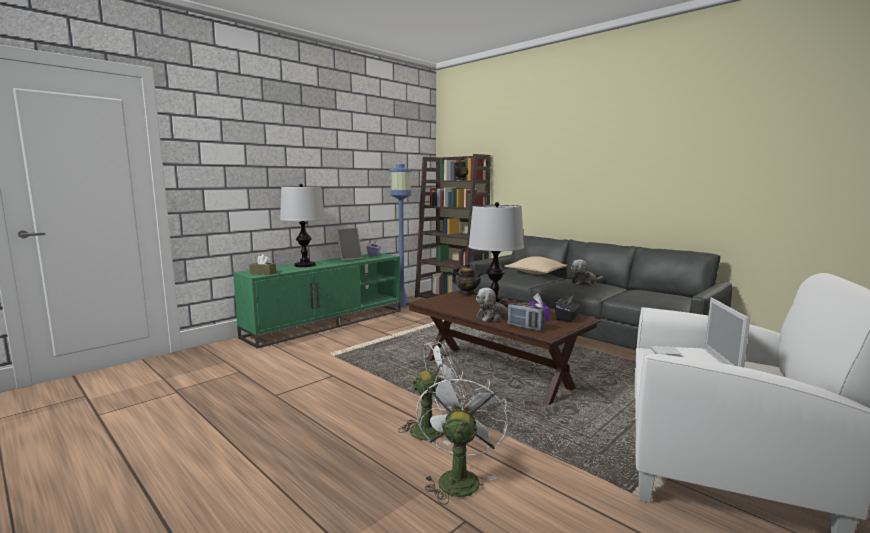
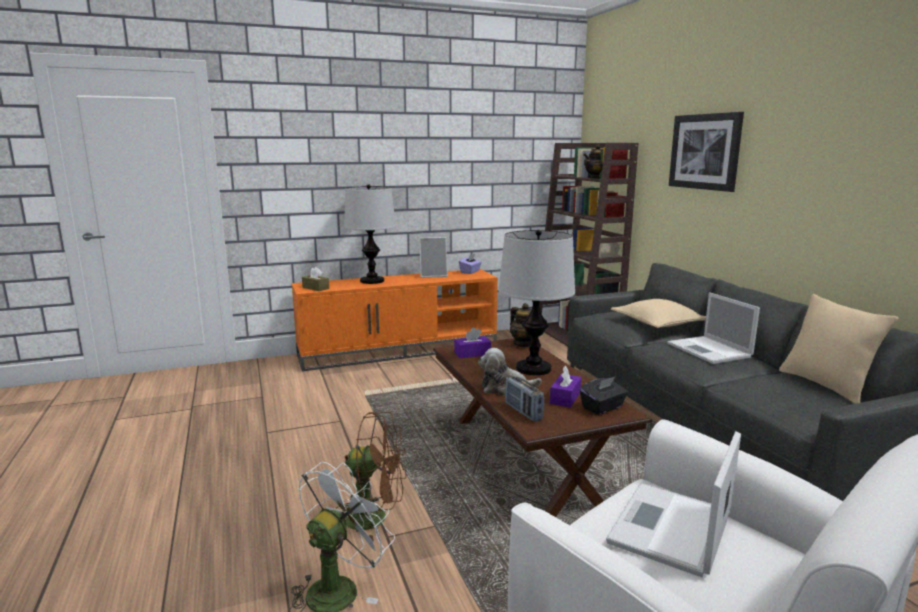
camera: 25 degrees right, 5 degrees up
(327, 323) = (399, 350): green tv stand -> orange tv stand
(402, 304) = (508, 337): blue floor lamp -> none
(434, 429) = (375, 517): white fan -> brown fan
(441, 302) = (472, 353): none -> purple tissue box
(546, 158) = (705, 151): none -> picture
(584, 283) = (710, 350): plush toy -> laptop
(662, 291) = (825, 385): none -> beige pillow

